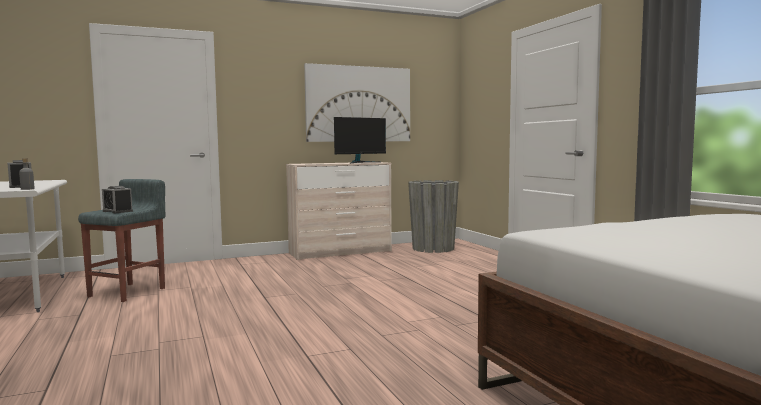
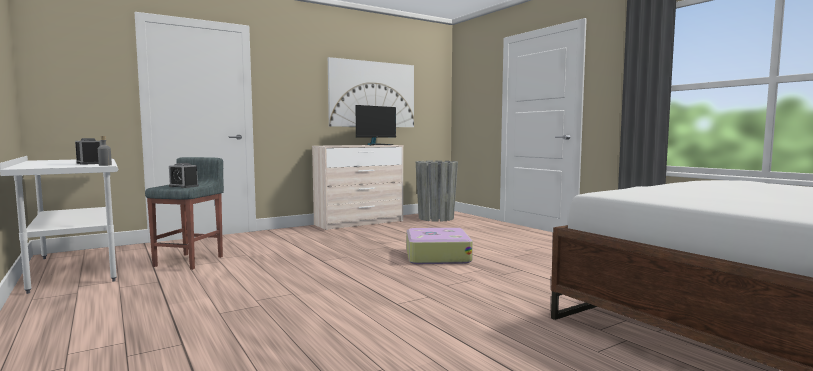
camera: 10 degrees left, 0 degrees up
(398, 297) = (437, 256): none -> suitcase

